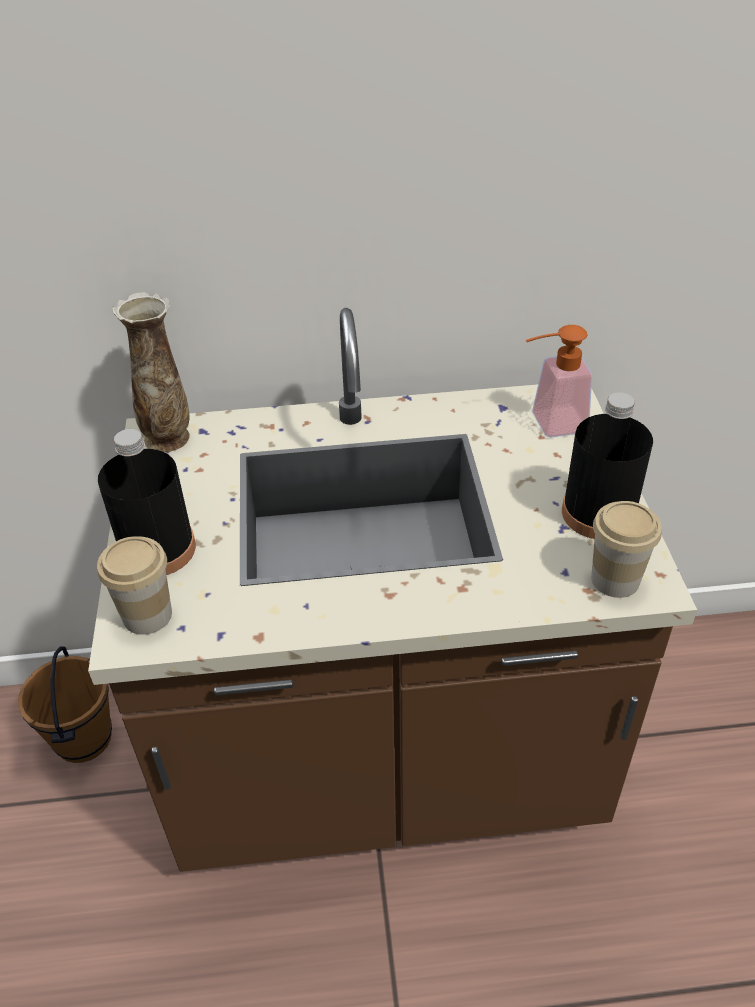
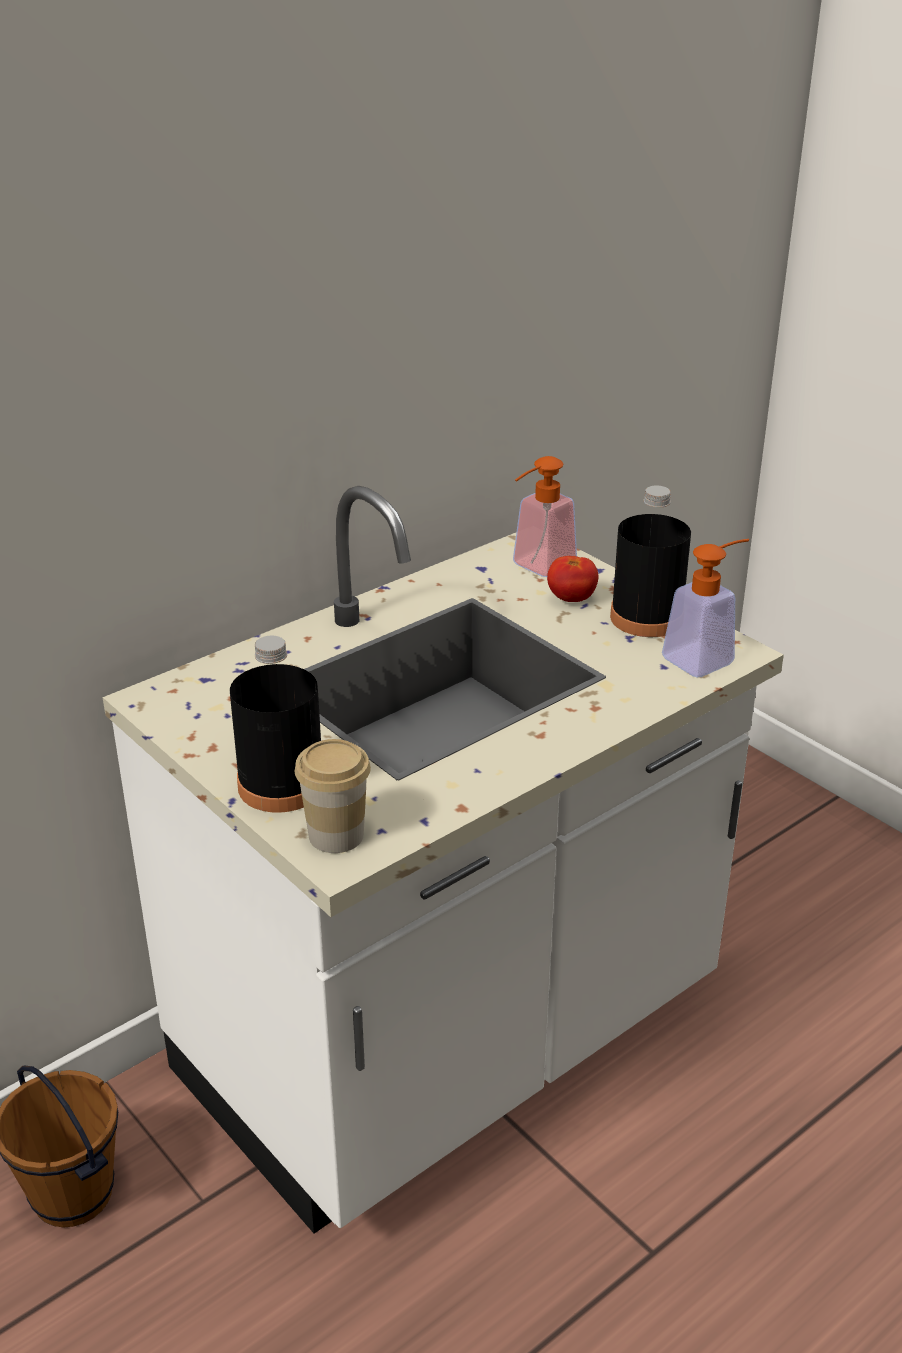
camera: 35 degrees left, 10 degrees down
(168, 438) = (175, 697): vase -> none
(385, 761) = (451, 1040): brown counter -> white counter
(549, 467) = (571, 599): none -> tomato
(615, 579) = (706, 657): cup -> soap dispenser

